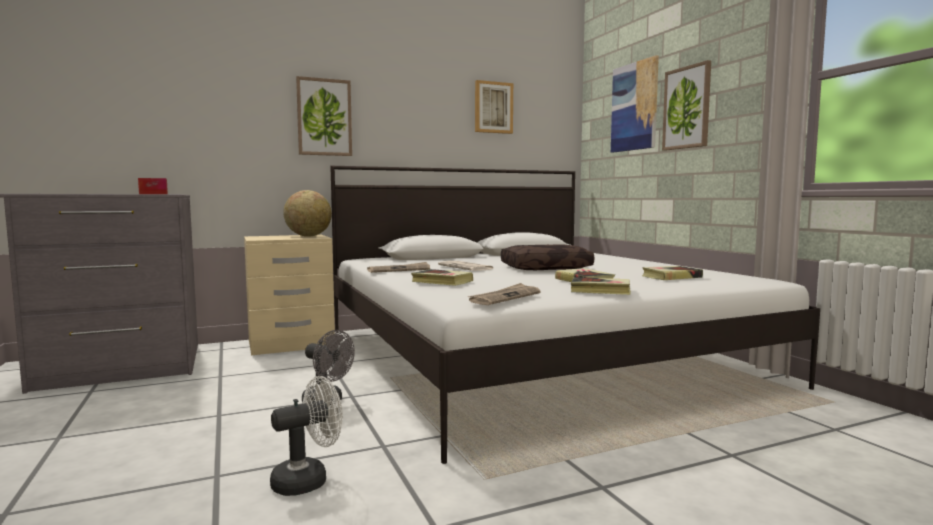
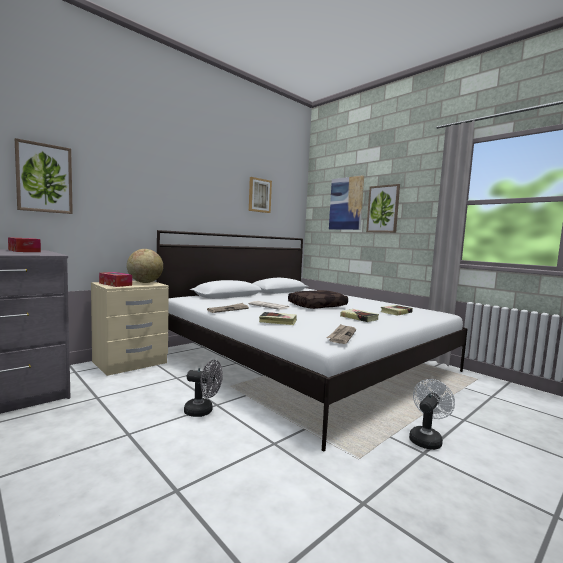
camera: 20 degrees left, 0 degrees up
(267, 237) = (115, 284): none -> tissue box
(308, 480) = (248, 481): white fan -> white fan (426, 439)
(324, 117) = (152, 194): picture -> picture (44, 178)
(600, 290) = (381, 326): book -> none

